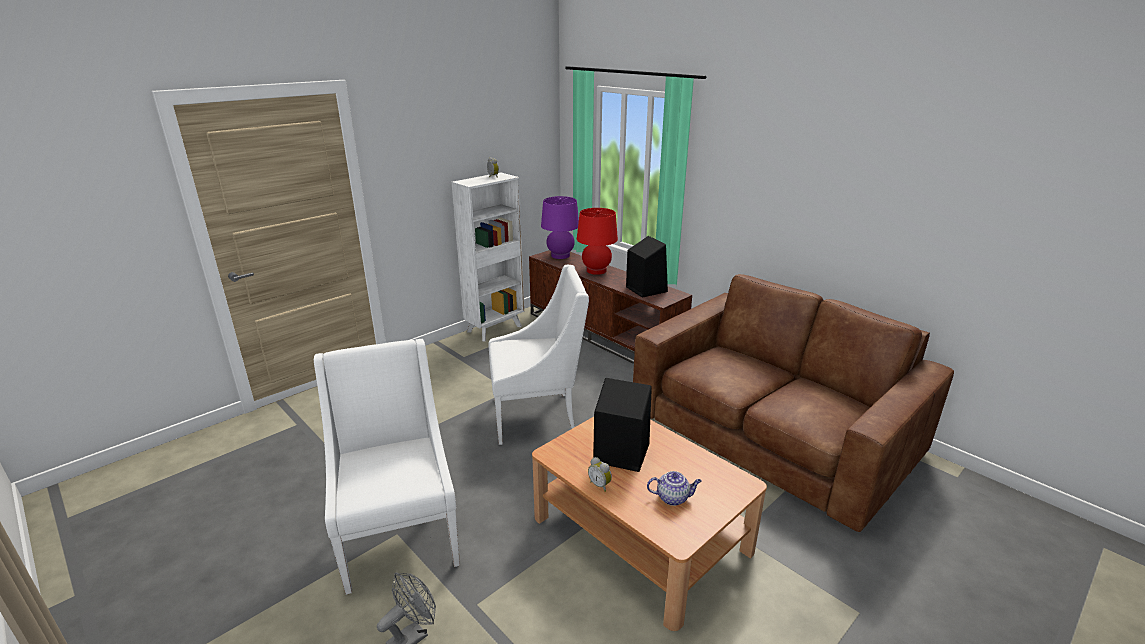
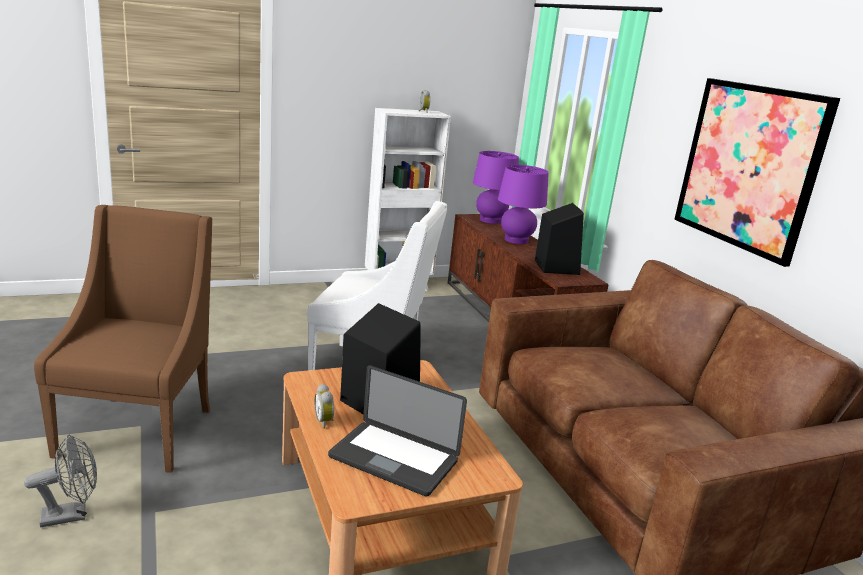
camera: 20 degrees right, 5 degrees down
(399, 537) = (140, 429): white armchair -> brown armchair
(596, 270) = (516, 240): red table lamp -> purple table lamp
(673, 498) = (393, 459): teapot -> laptop
(801, 195) = (748, 167): none -> picture

